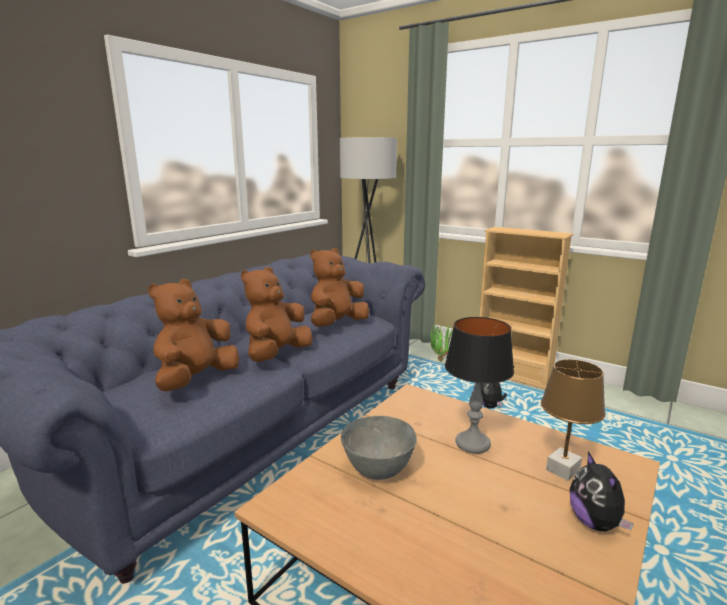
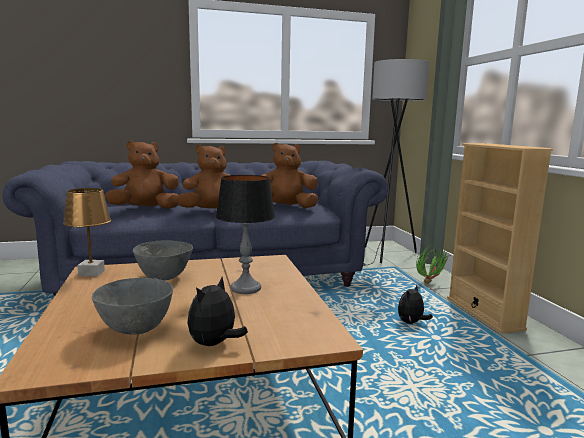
camera: 40 degrees right, 5 degrees down
(515, 552) = (137, 329): none -> grey bowl
(563, 470) = (268, 319): brown table lamp -> brown table lamp (91, 273)

